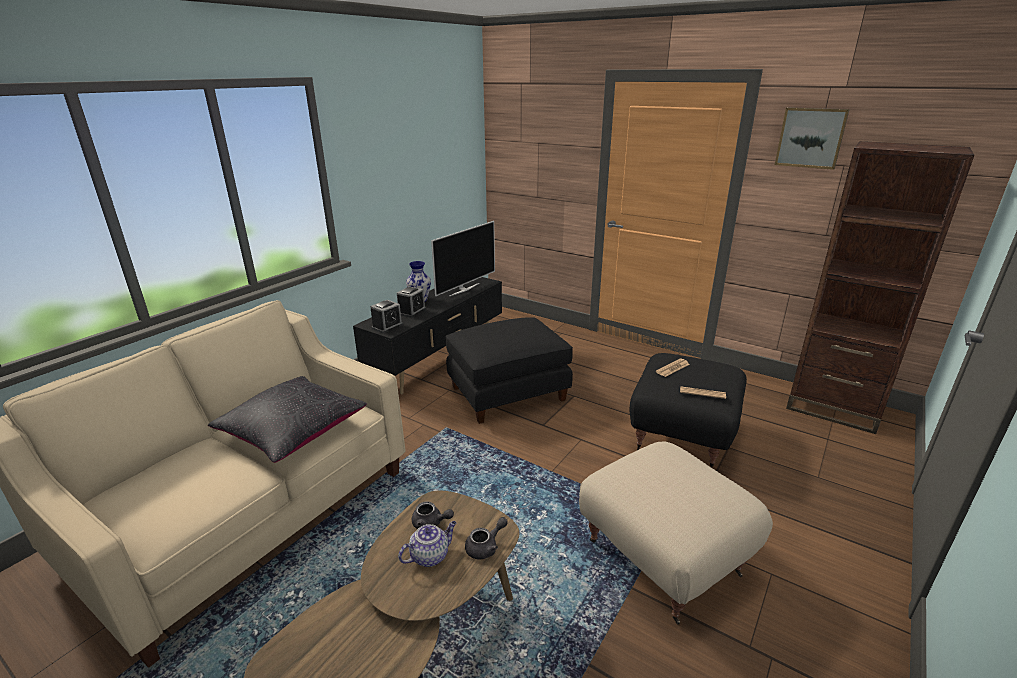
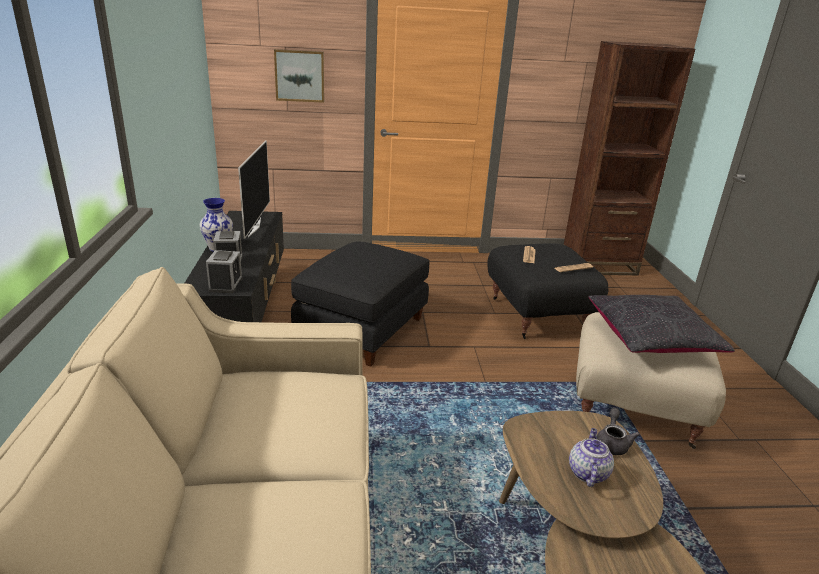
camera: 40 degrees left, 0 degrees up
(293, 430) = (303, 425): black pillow -> black pillow (651, 338)
(430, 523) = (547, 448): grey teapot -> none
(810, 137) = (563, 38): picture -> picture (299, 75)

